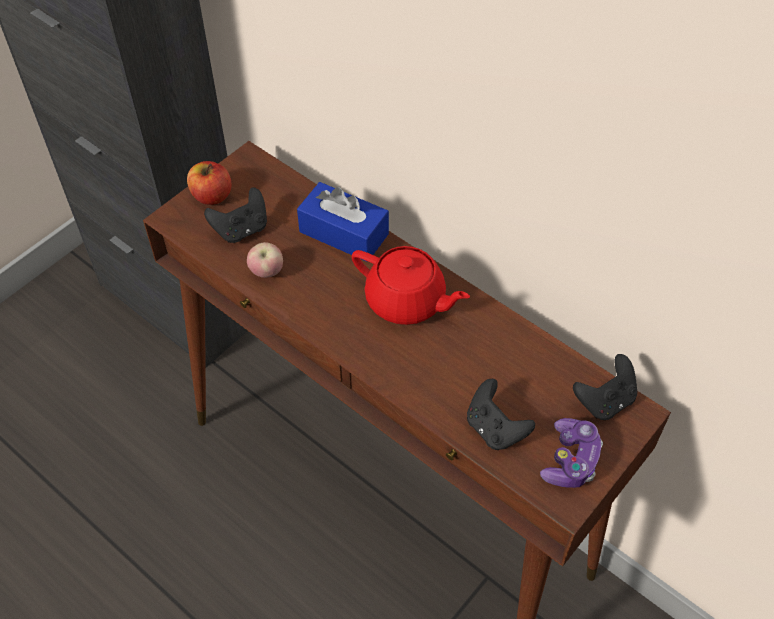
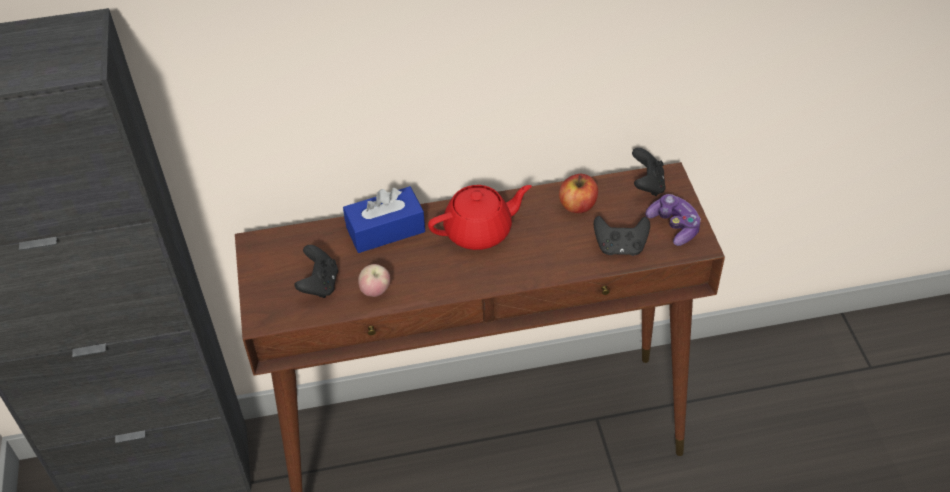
camera: 50 degrees left, 5 degrees down
(212, 196) = (266, 284): apple -> apple (578, 205)

